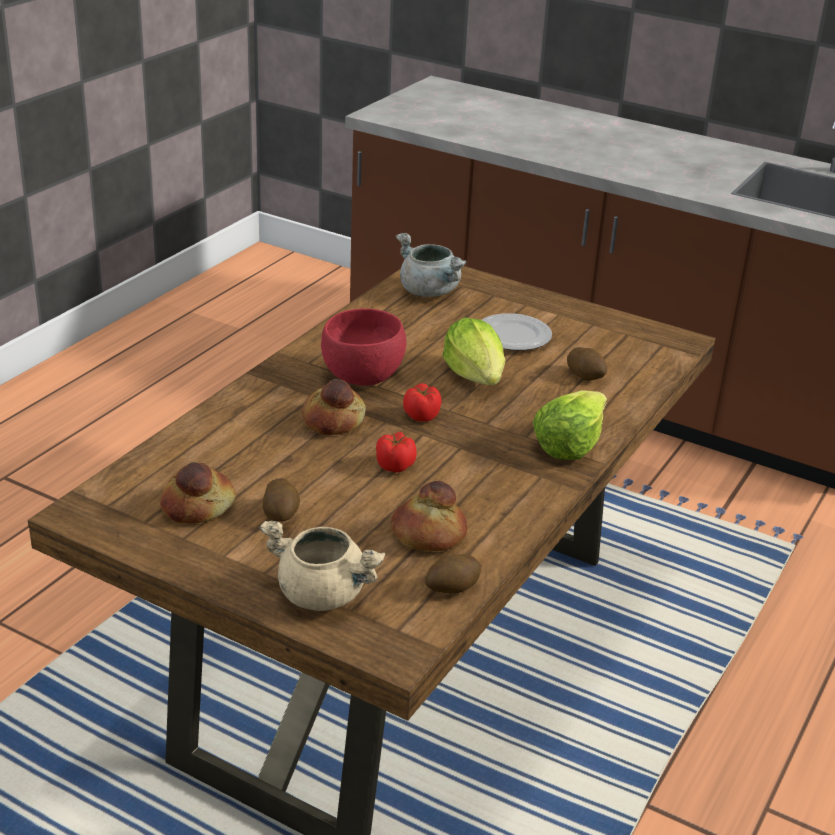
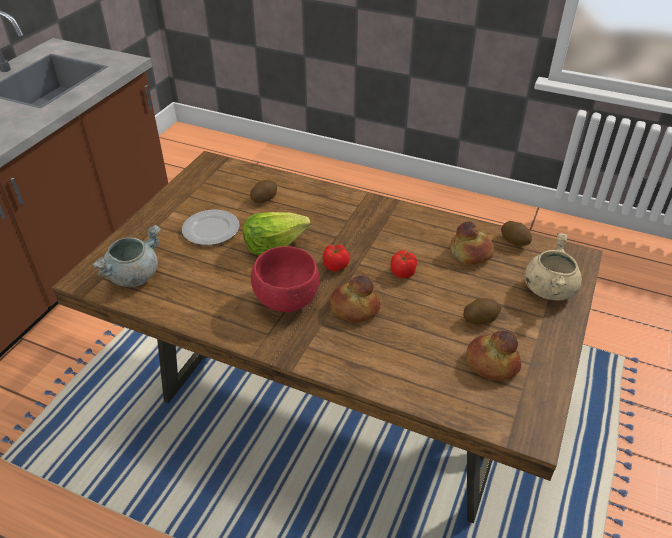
camera: 95 degrees left, 10 degrees up
(569, 444) = (351, 204): lettuce -> none

